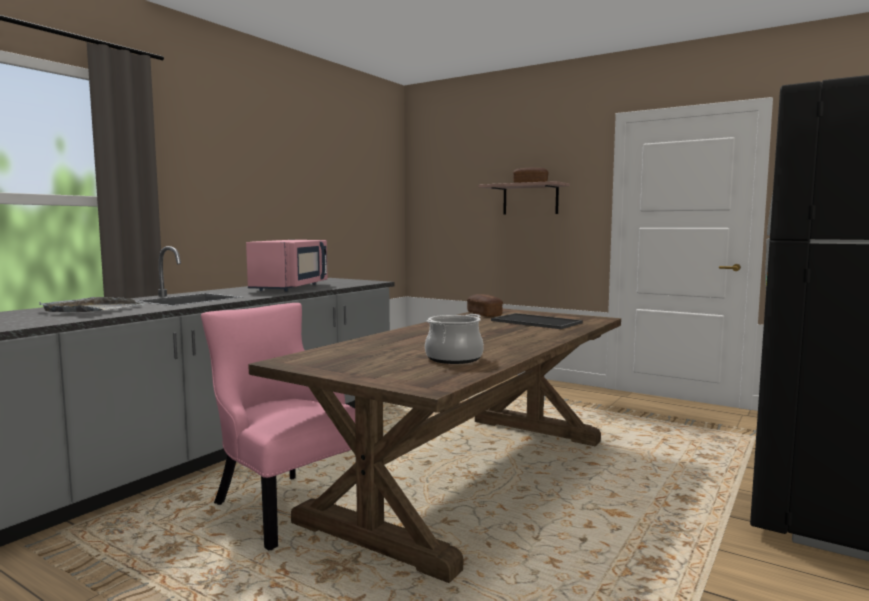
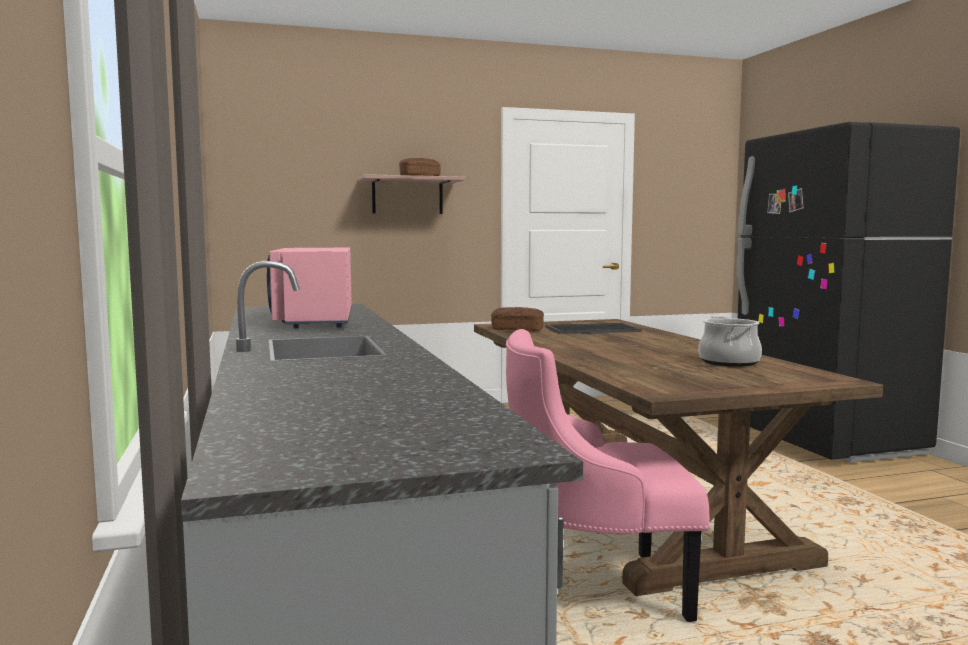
camera: 50 degrees left, 0 degrees up
(93, 309) = (338, 375): grey tray -> none
(291, 287) = (315, 320): pink microwave -> pink microwave turned 150 degrees counterclockwise

